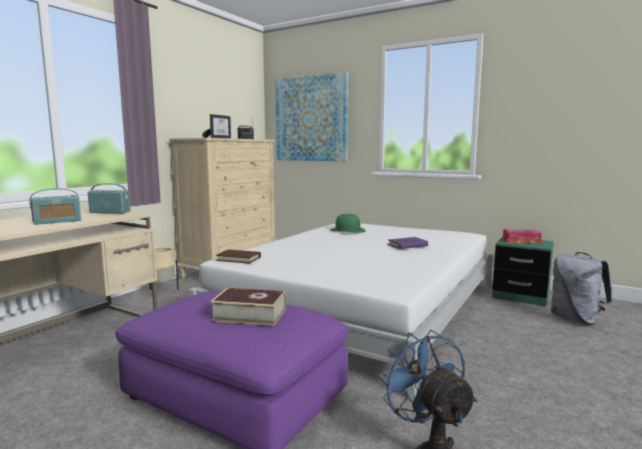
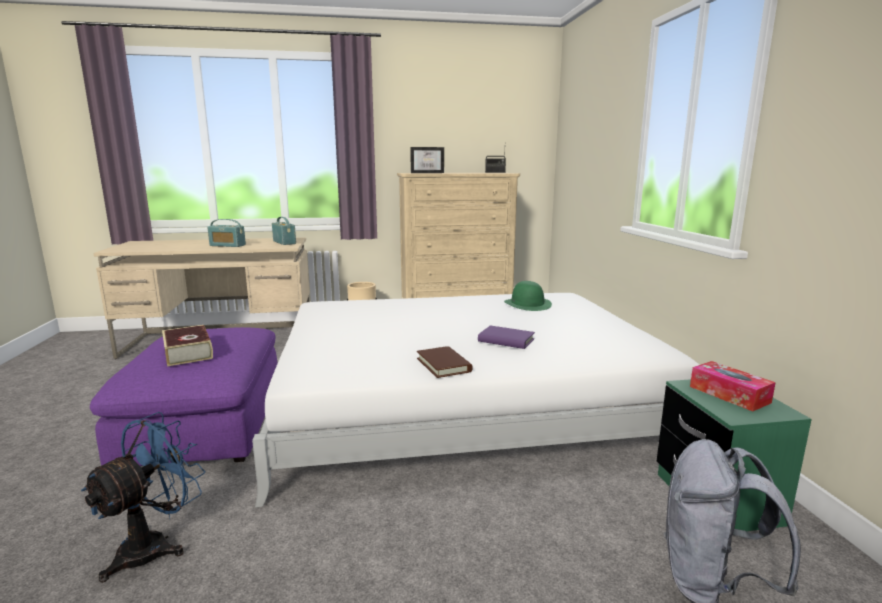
camera: 50 degrees right, 5 degrees up
(238, 259) = (328, 306): brown book -> brown book (443, 365)
(311, 118) = (585, 143): picture -> none

